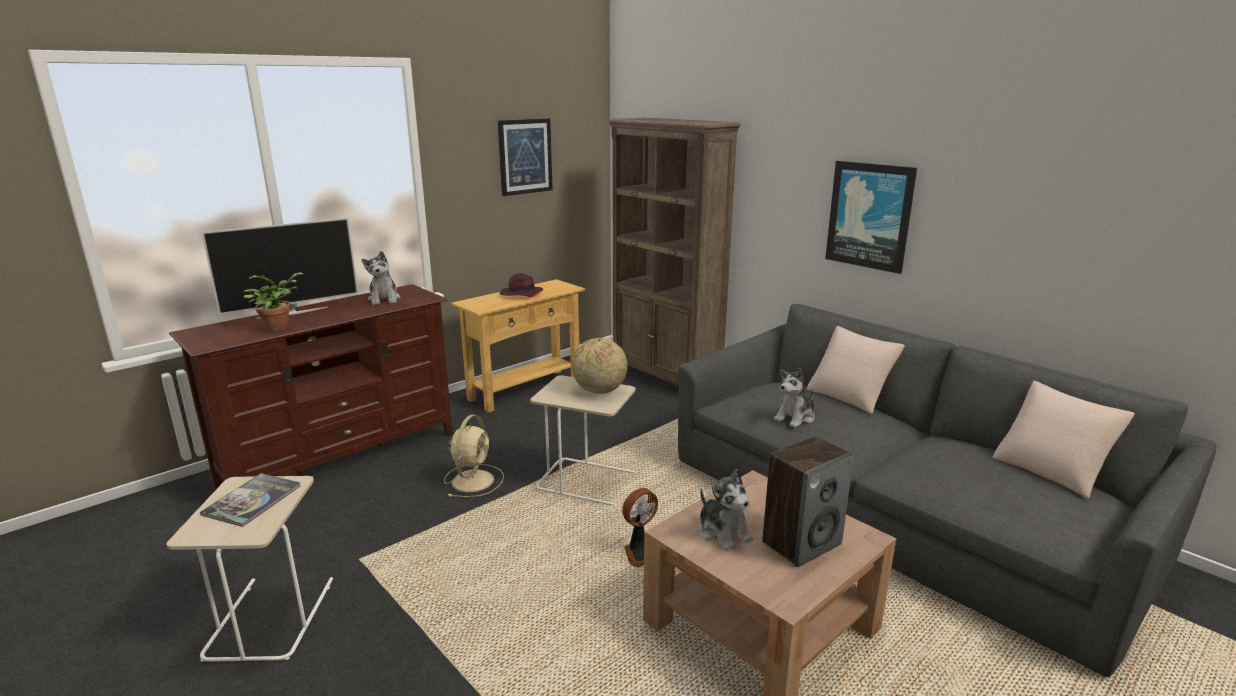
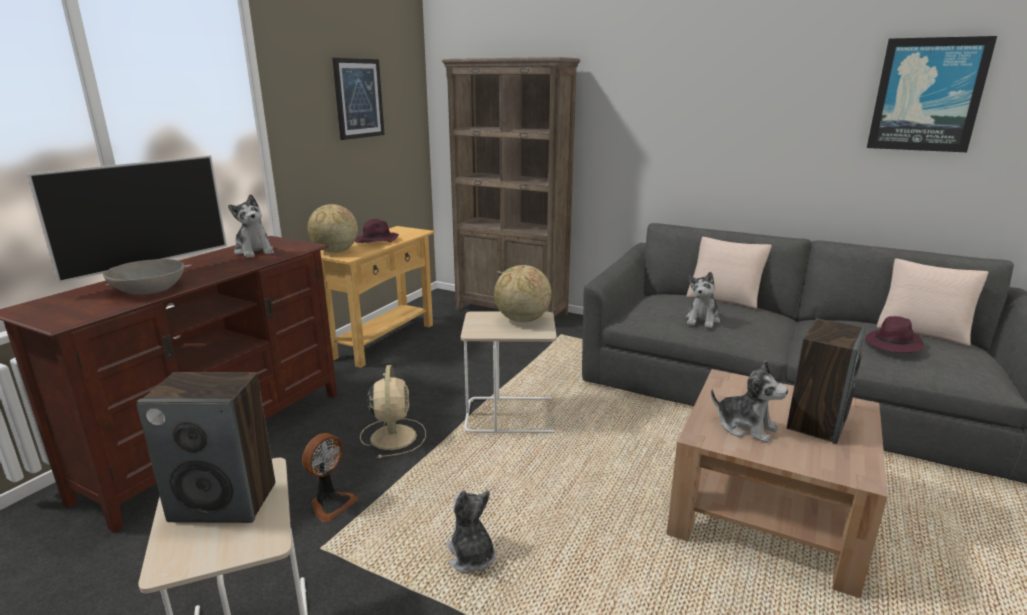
camera: 20 degrees left, 0 degrees up
(252, 500) = (225, 502): book -> speaker
(279, 327) = (149, 290): potted plant -> grey bowl
(464, 595) = (471, 556): none -> plush toy
(476, 302) = (335, 251): none -> globe
(641, 553) = (613, 471): fan -> fan (331, 504)
(869, 216) = (715, 136): picture -> picture (927, 95)
(985, 481) = (893, 345): none -> purple hat

